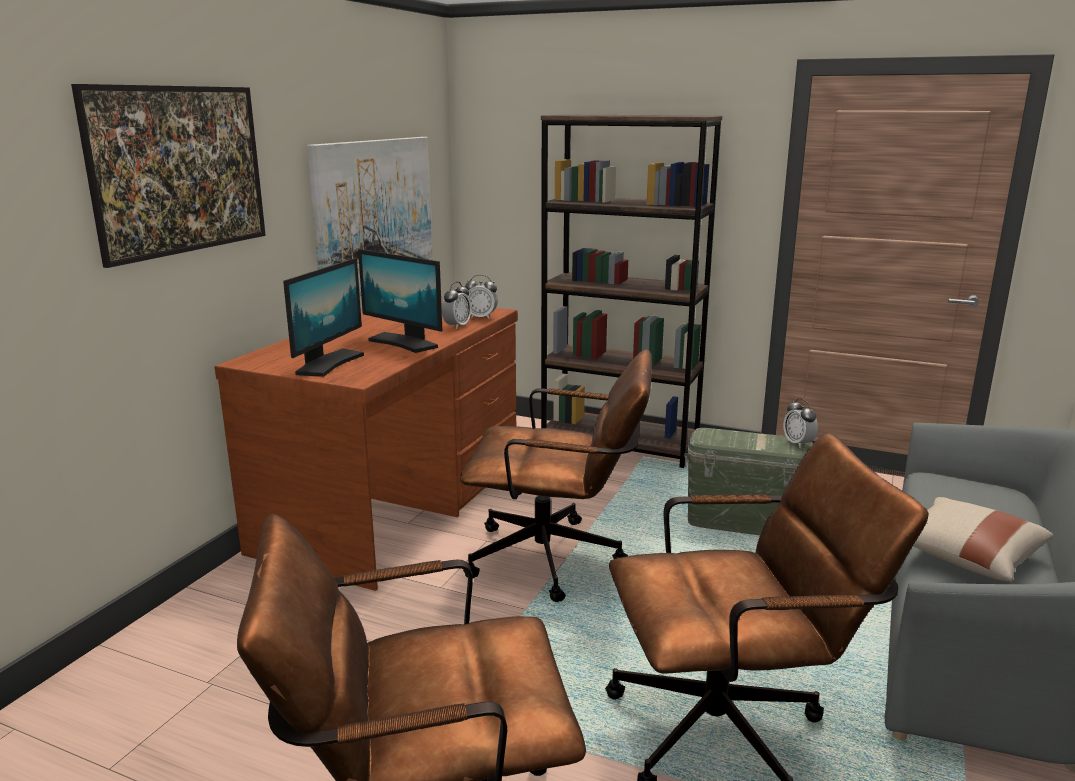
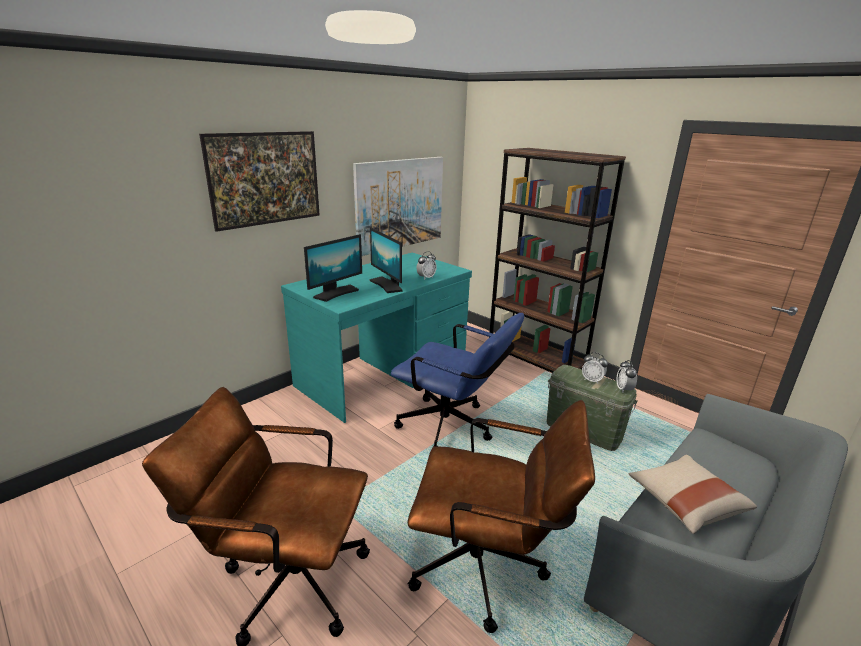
camera: 20 degrees right, 5 degrees up
(395, 505) = (384, 373): brown desk -> turquoise desk
(481, 317) = (445, 273): alarm clock -> alarm clock (592, 380)
(558, 560) = (453, 428): brown office chair -> blue office chair

